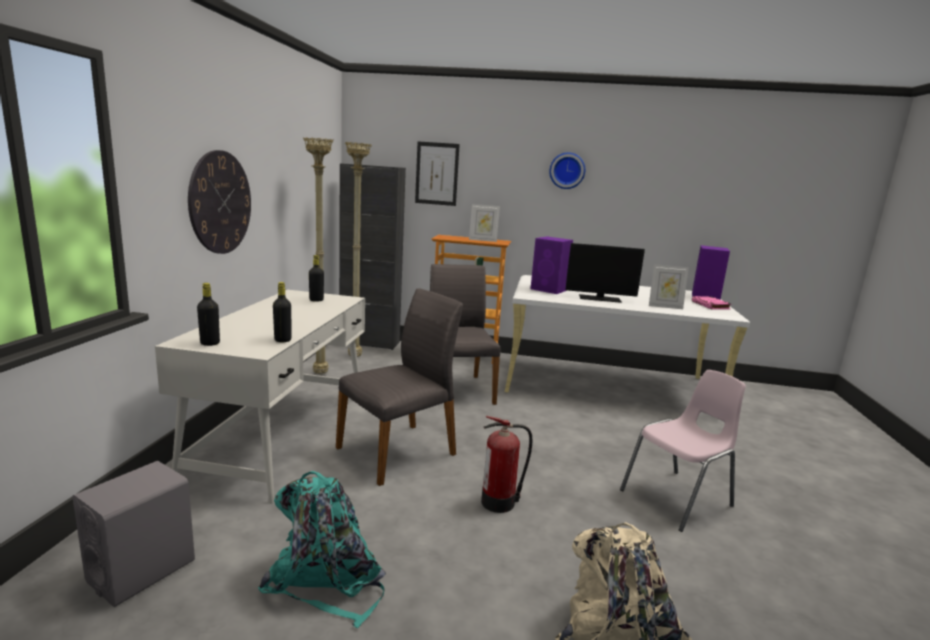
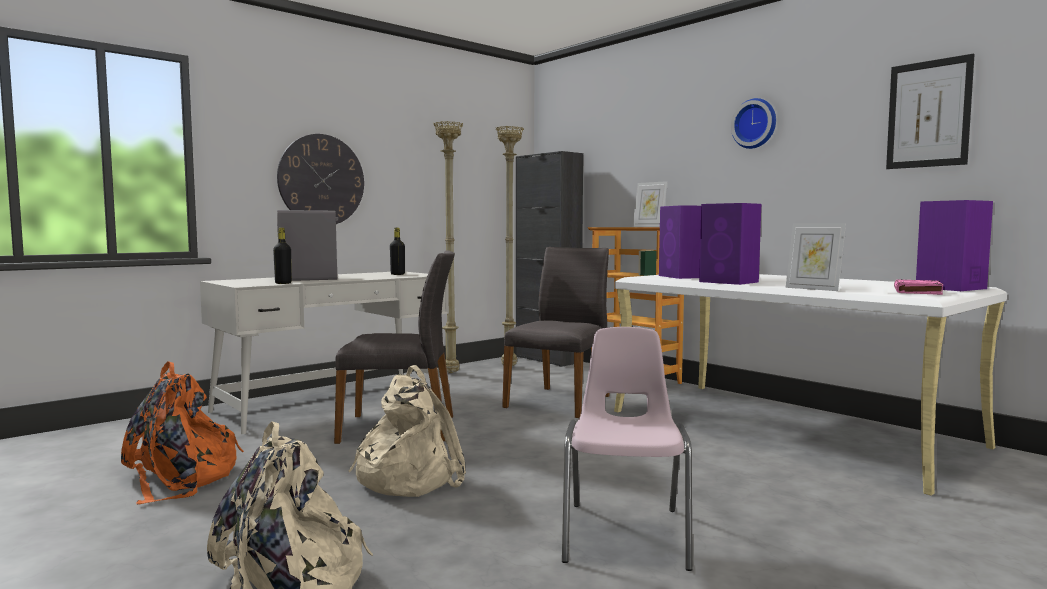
camera: 40 degrees right, 10 degrees down
(142, 570) = (110, 443): grey speaker -> grey speaker (309, 279)
(210, 343) = (233, 281): black bottle -> none
(327, 579) = (181, 478): turquoise backpack -> orange backpack
(437, 174) = (614, 155): picture -> picture (928, 114)
(500, 502) = (408, 478): fire extinguisher -> beige backpack
(599, 298) = (730, 282): monitor -> purple speaker
(678, 498) = (626, 534): pink chair -> pink chair turned 90 degrees counterclockwise

